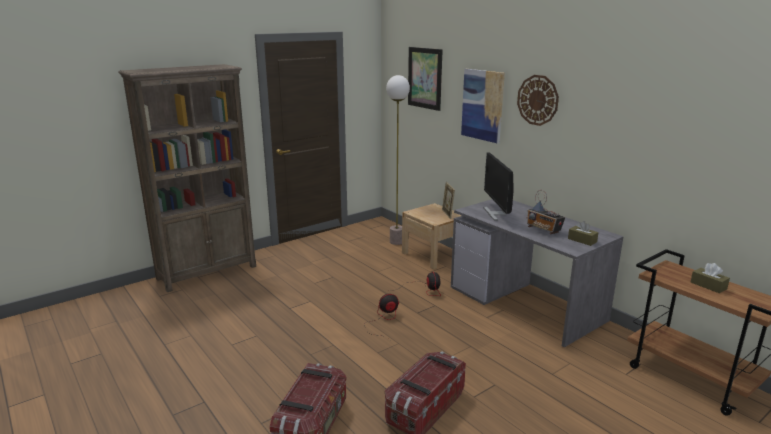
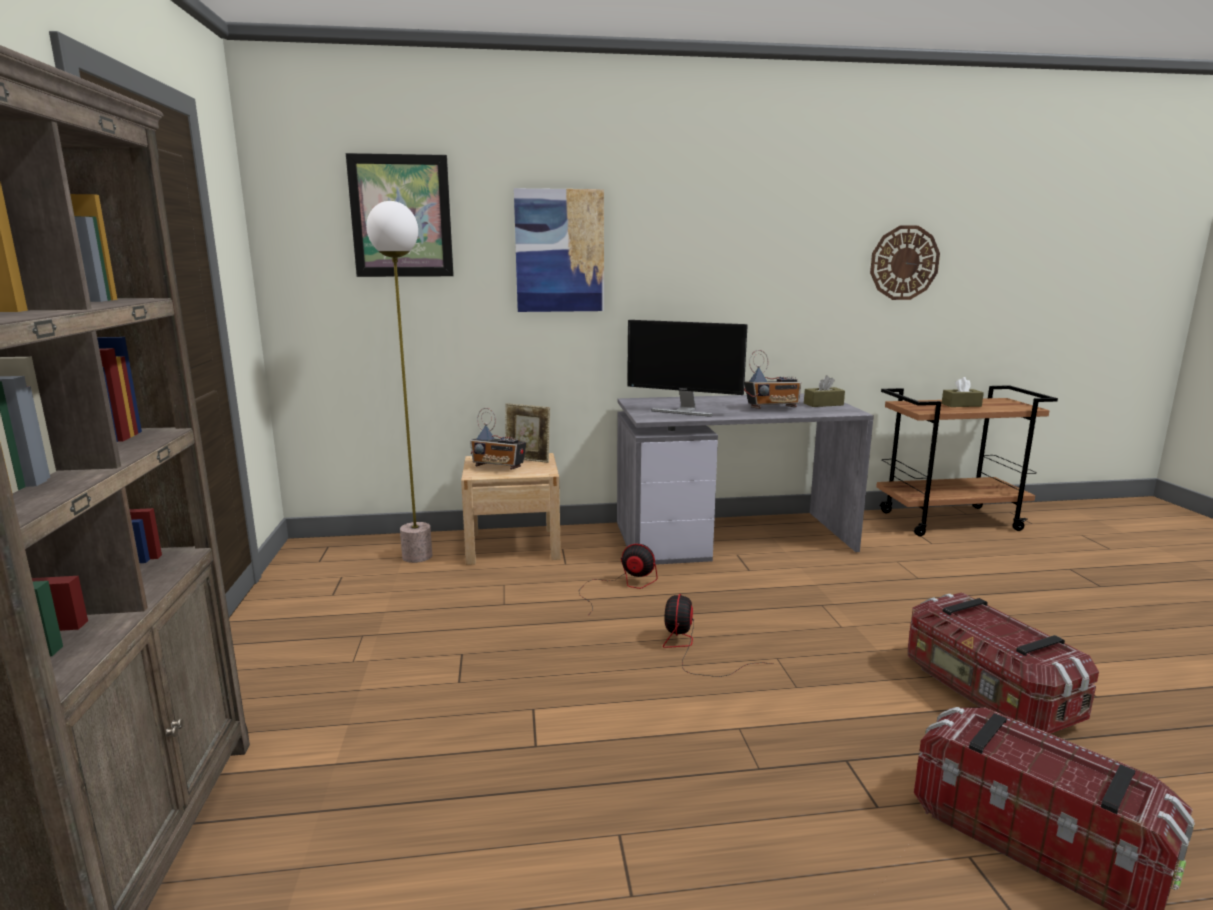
camera: 60 degrees left, 5 degrees down
(428, 212) = (499, 467): none -> radio
(537, 100) = (672, 228): wall clock -> wall clock (904, 263)

